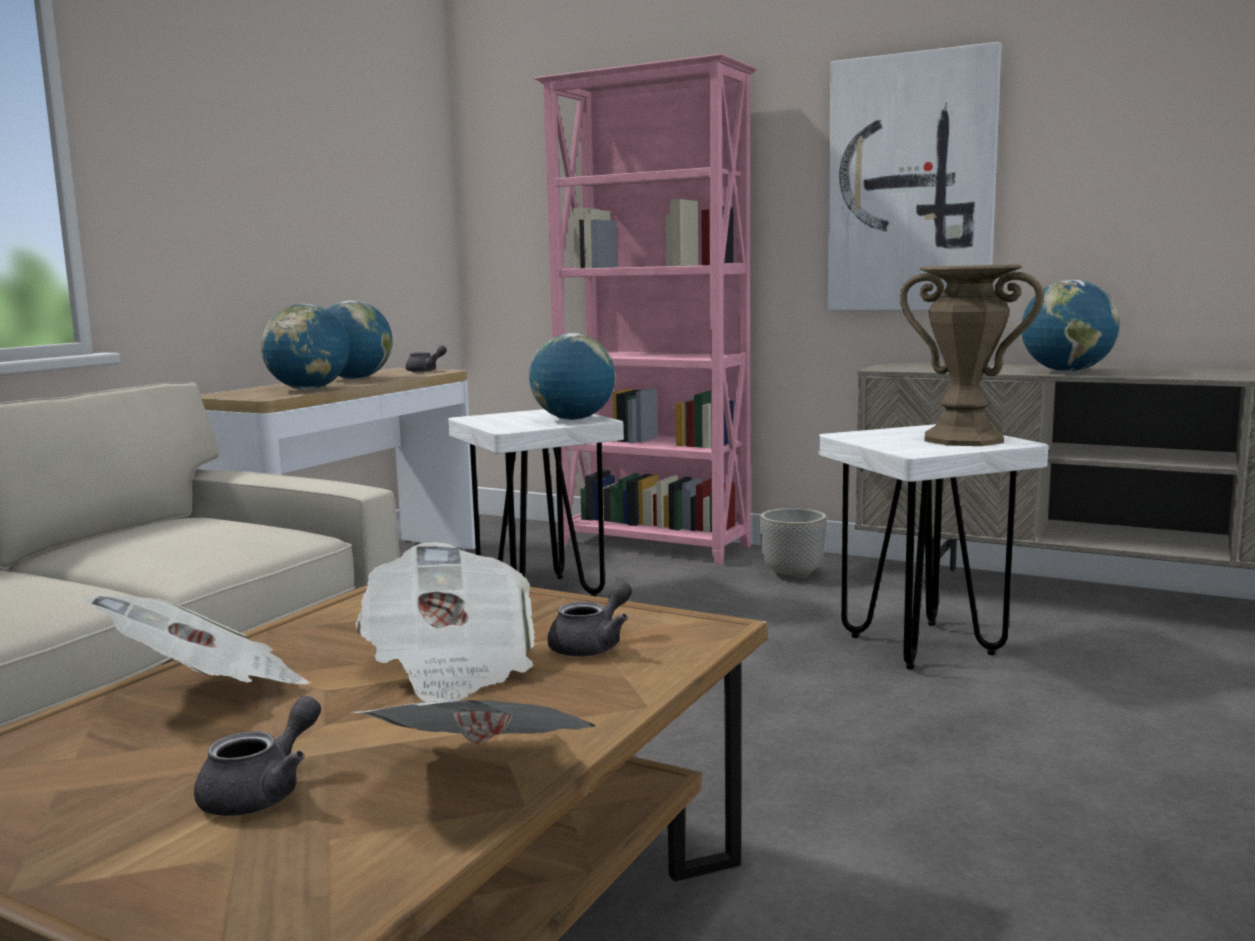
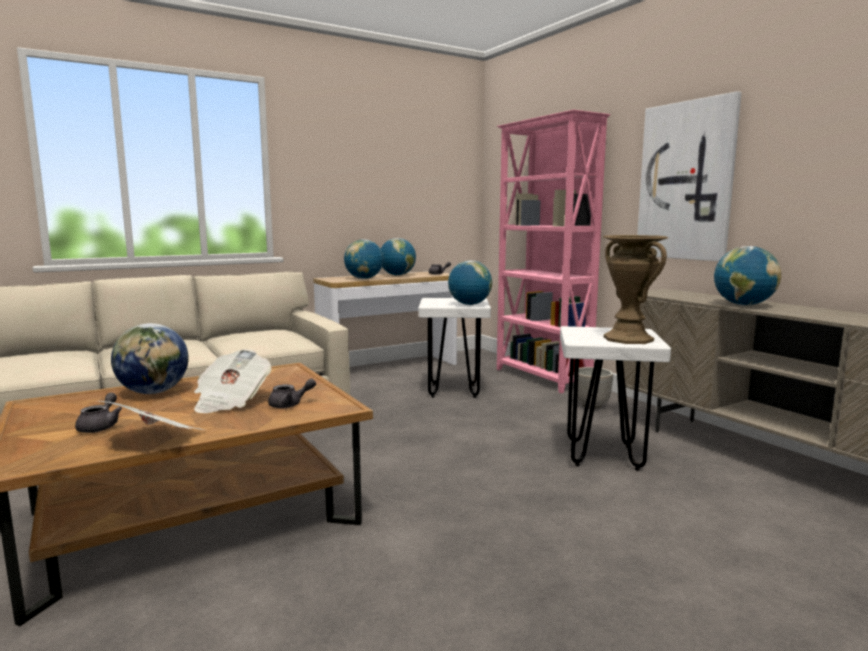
camera: 30 degrees right, 0 degrees up
(209, 690) = (154, 392): newspaper -> globe
(263, 792) = (101, 426): grey teapot -> grey teapot turned 60 degrees counterclockwise

